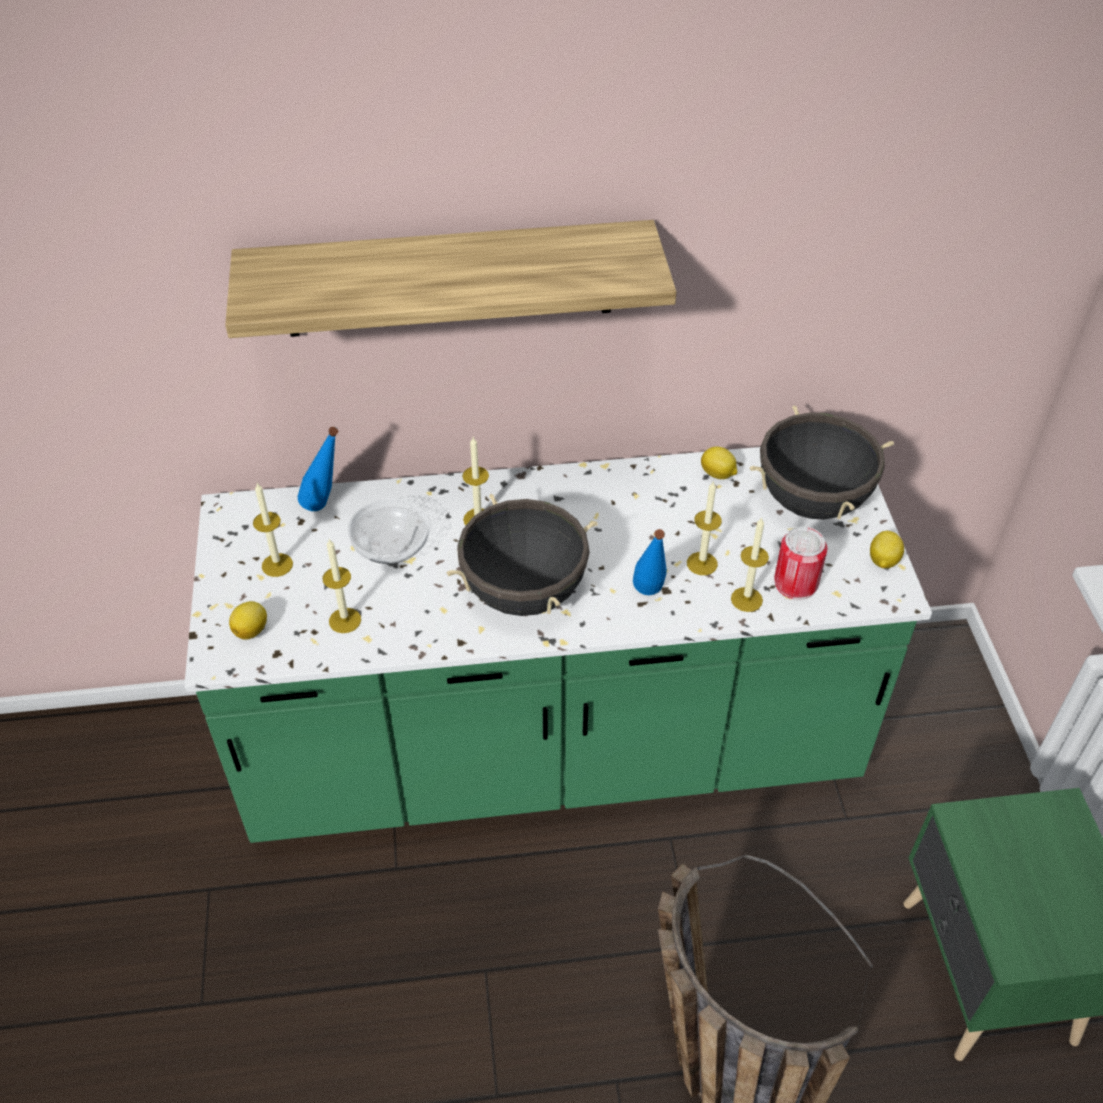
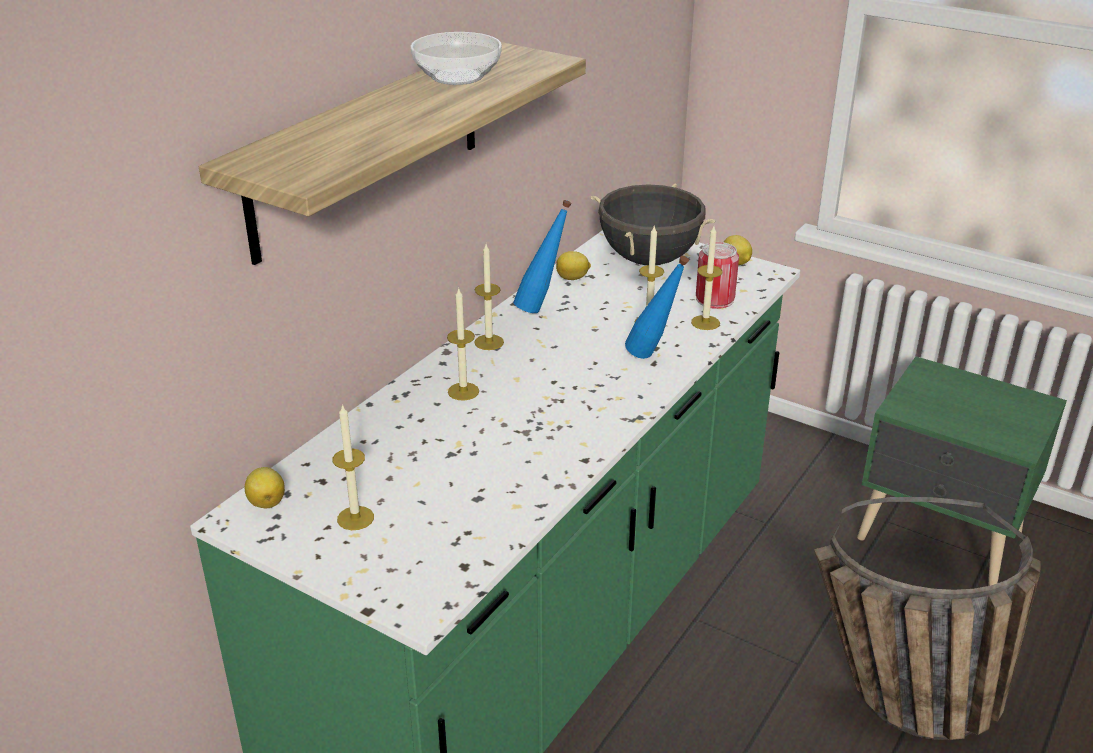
camera: 50 degrees left, 15 degrees down
(252, 630) = (415, 569): lemon -> lemon (267, 501)
(327, 509) = (330, 460): blue bottle -> blue bottle (542, 308)
(345, 620) = (478, 509): candle -> candle (489, 342)
(391, 545) = (427, 446): bowl -> bowl (456, 77)
(524, 592) = (573, 406): black cooking pot -> none

